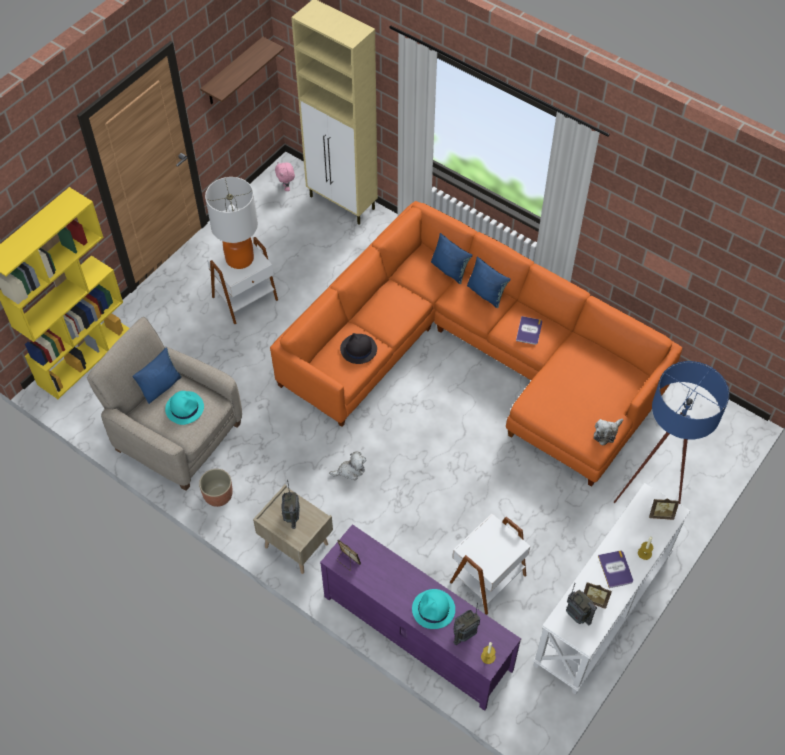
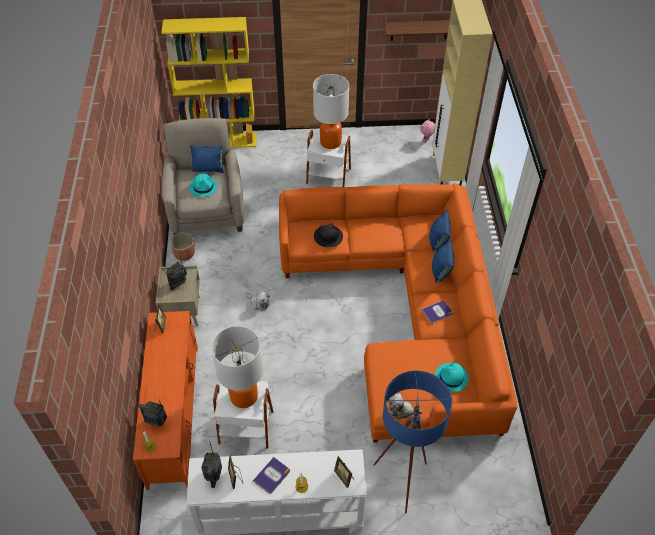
camera: 50 degrees right, 5 degrees down
(416, 632) = (173, 413): purple tv stand -> orange tv stand
(433, 609) = (161, 393): turquoise hat -> turquoise hat (451, 378)
(491, 544) = (243, 396): none -> table lamp

